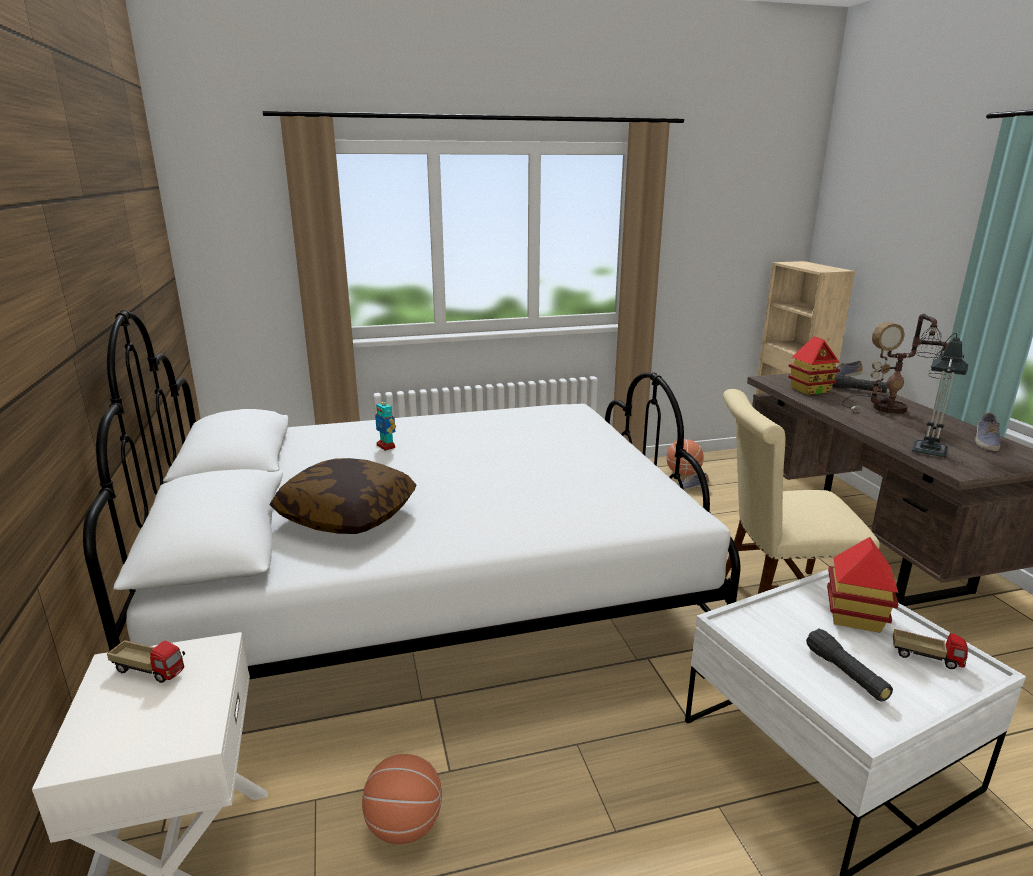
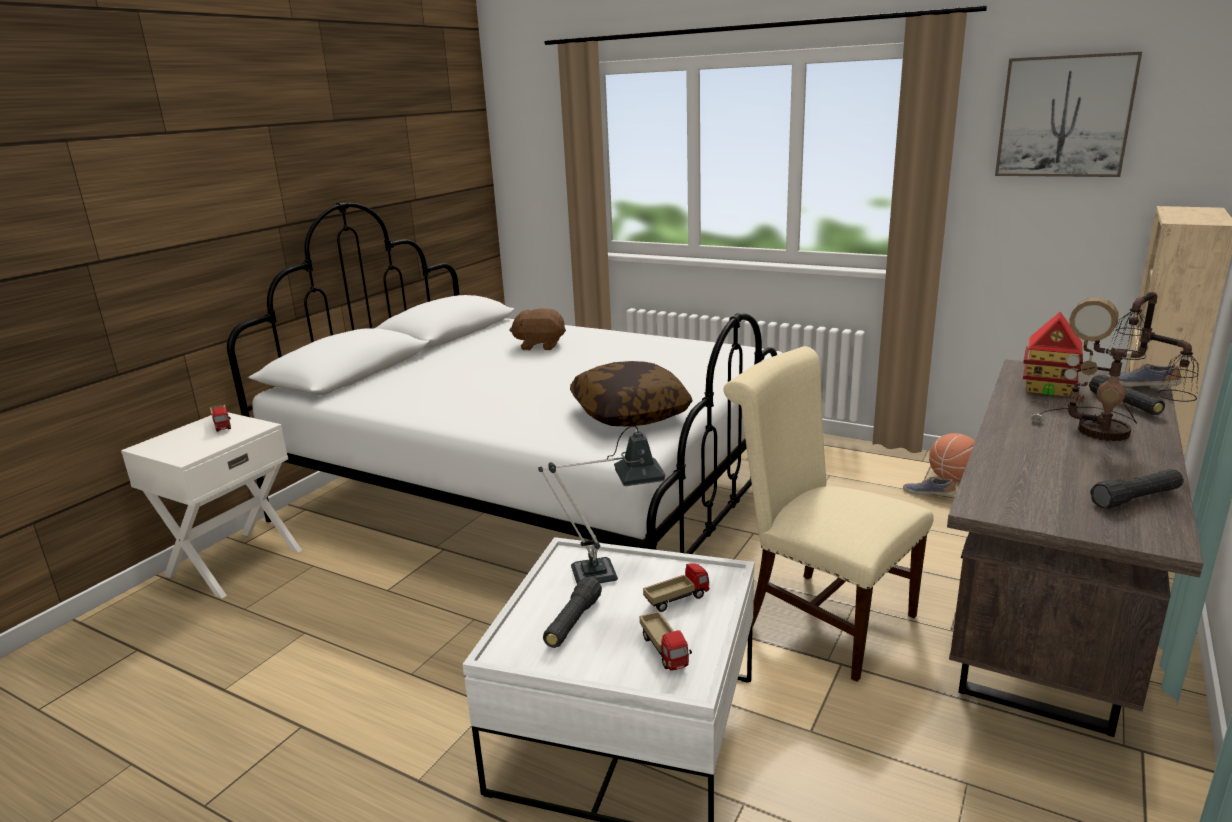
camera: 45 degrees right, 0 degrees up
(347, 516) = (422, 381): pillow -> pillow (629, 414)
(386, 446) = (540, 346): toy robot -> brown plush toy
(404, 825) = (326, 601): basketball -> none
(720, 203) = (1064, 116): none -> picture
(854, 617) = (677, 599): toy house -> toy truck
(929, 448) = (1017, 479): table lamp -> table lamp (606, 573)
(985, 441) = (1135, 499): shoe -> black flashlight

